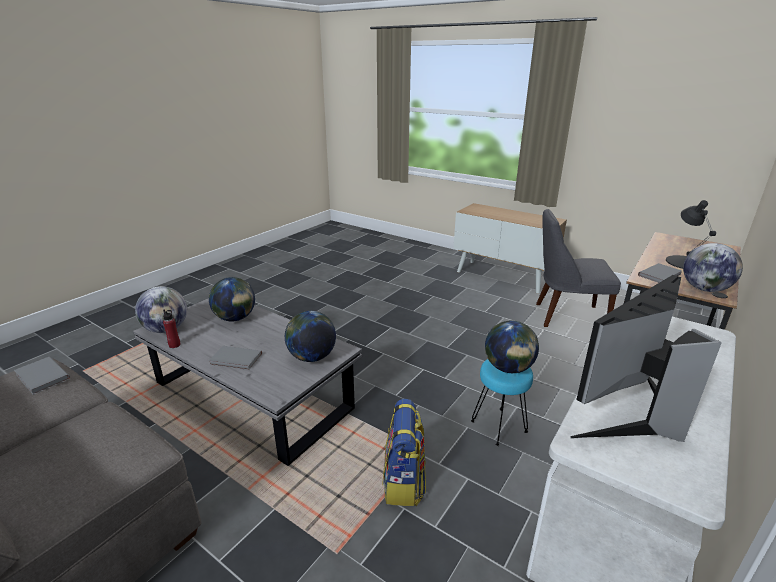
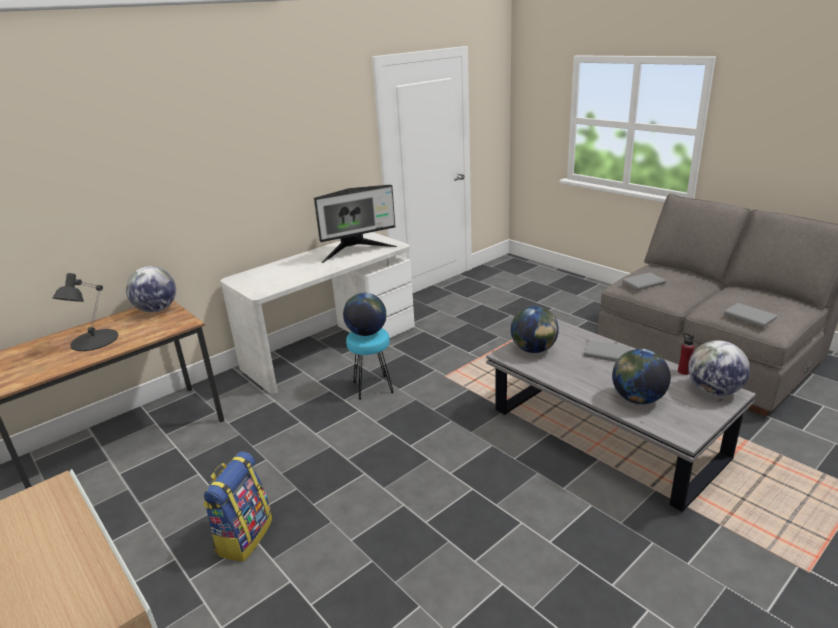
camera: 165 degrees left, 0 degrees up
(404, 482) = (464, 363): backpack -> backpack (244, 536)
(566, 316) = (147, 510): grey chair -> none
(660, 275) = (158, 327): grey book -> grey book (642, 283)

